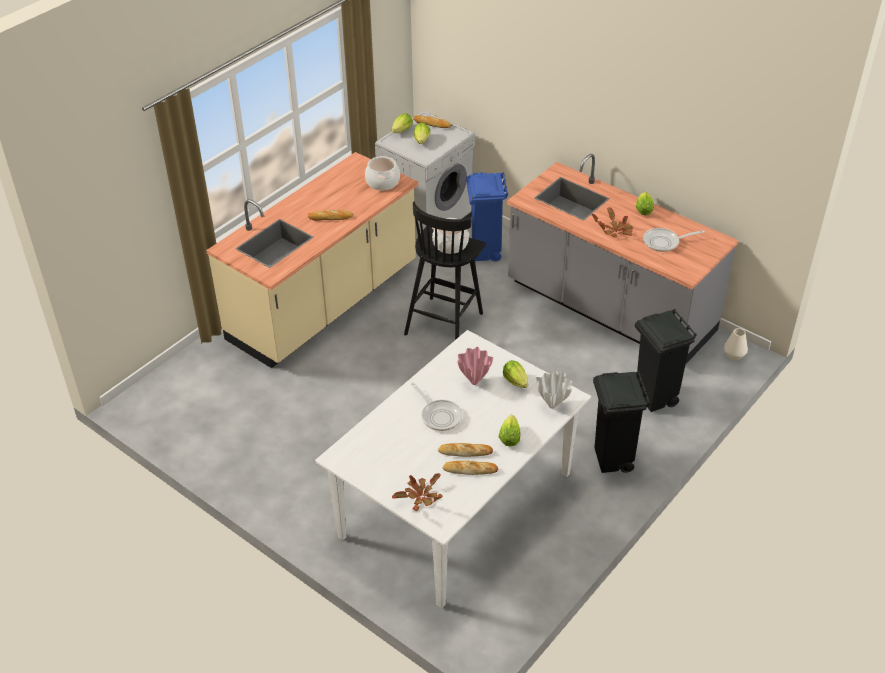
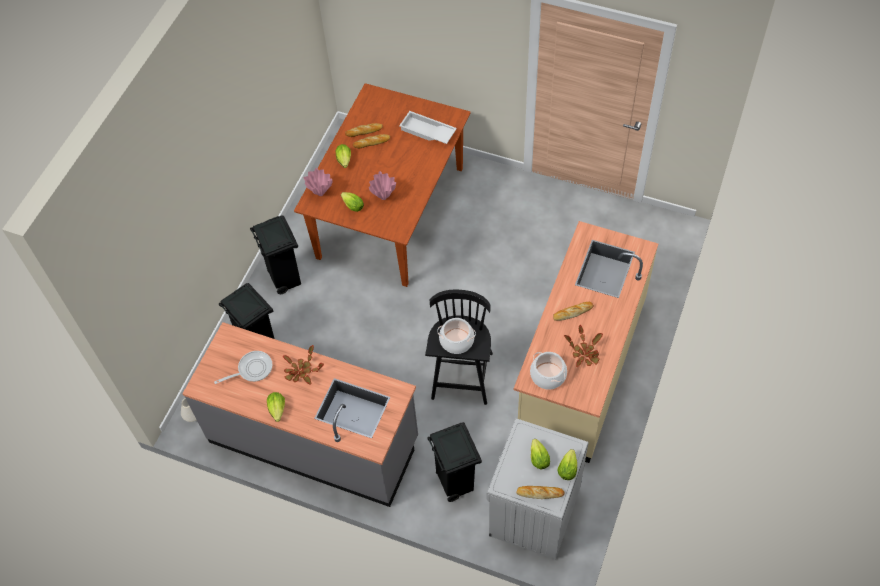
camera: 165 degrees right, 15 degrees up
(386, 446) = (427, 132): none -> white tray
(420, 497) = (390, 105): potted plant -> potted plant (585, 353)
(439, 415) = (399, 164): frying pan -> none
(456, 503) = (391, 213): white dining table -> brown dining table
(485, 252) = (455, 482): blue trash can -> black trash can
(552, 406) = (320, 193): white vase -> pink vase

